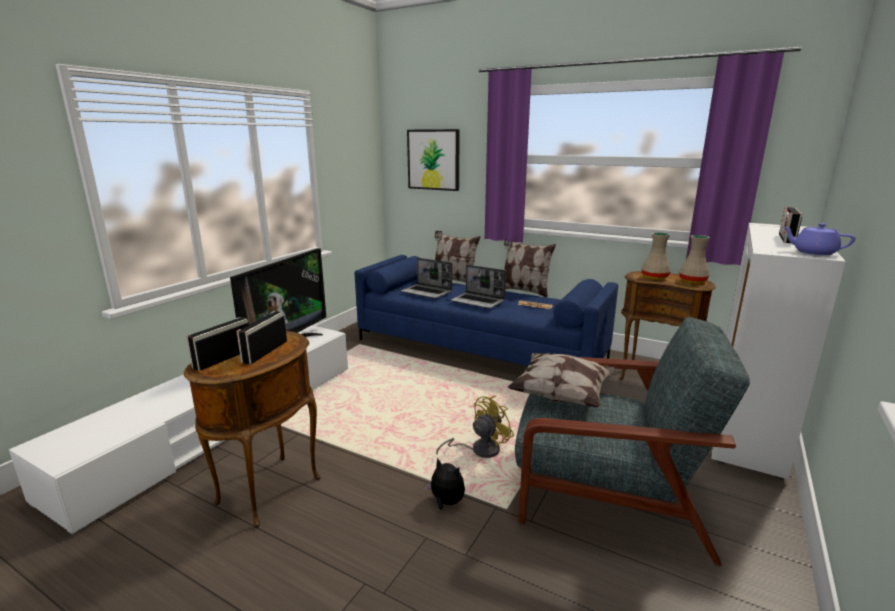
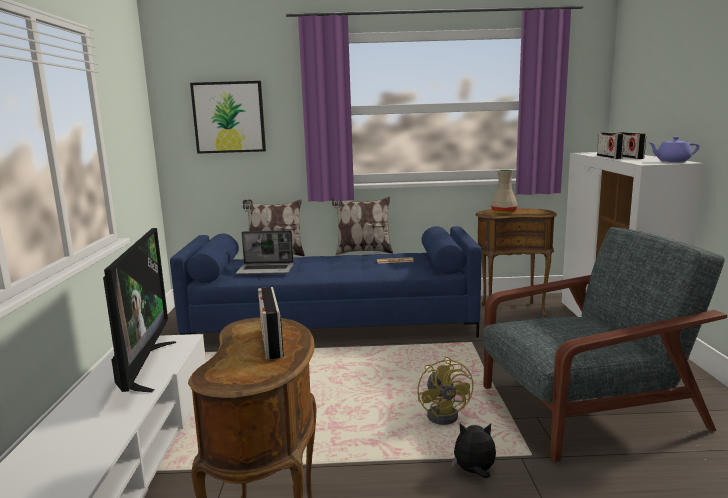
camera: 30 degrees left, 5 degrees down
(223, 358) = (231, 362): radio -> radio (609, 157)
(478, 301) = (336, 268): laptop -> none
(479, 450) = (446, 414): yellow fan -> yellow fan turned 150 degrees clockwise
(563, 396) = (532, 326): pillow -> none
(692, 281) = (534, 211): beige vase -> none

